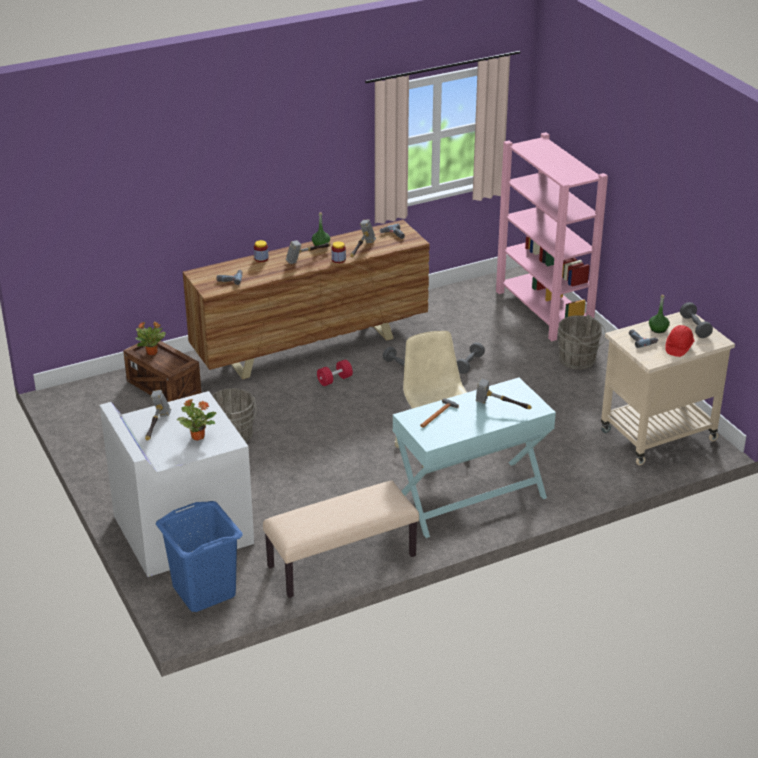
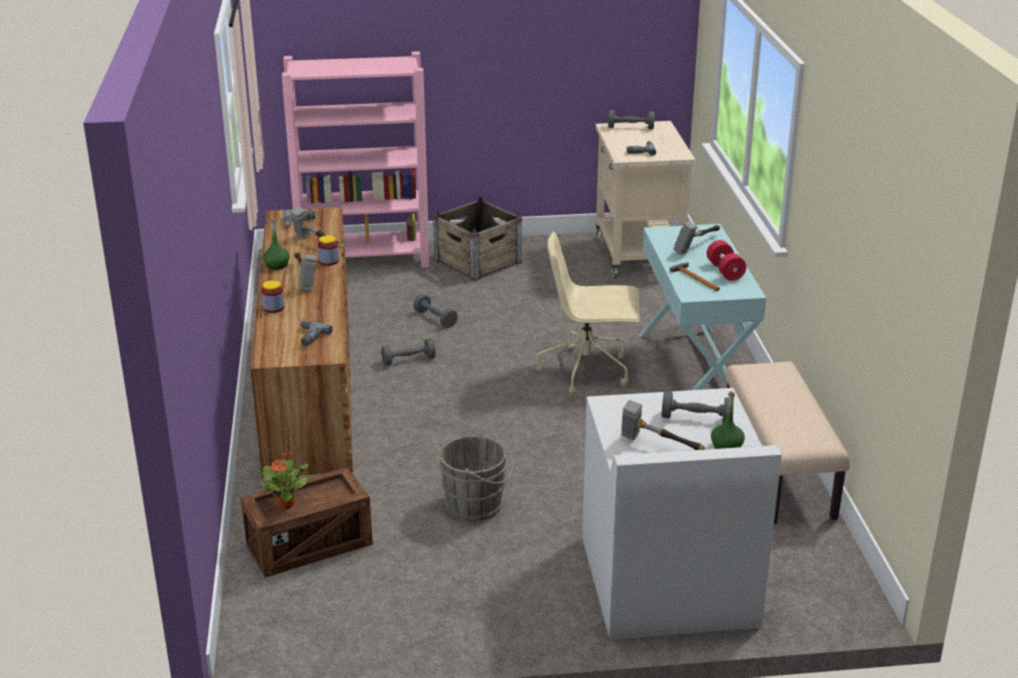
camera: 70 degrees left, 5 degrees down
(197, 436) = (696, 419): potted plant -> grey dumbbell
(204, 591) = (806, 583): blue laundry basket -> none
(334, 380) = (400, 407): red dumbbell -> red dumbbell (725, 271)
(579, 360) = (477, 261): grey bucket -> crate
(658, 329) = (624, 141): green bottle -> green bottle (726, 446)
(678, 347) = (663, 140): red hard hat -> none

